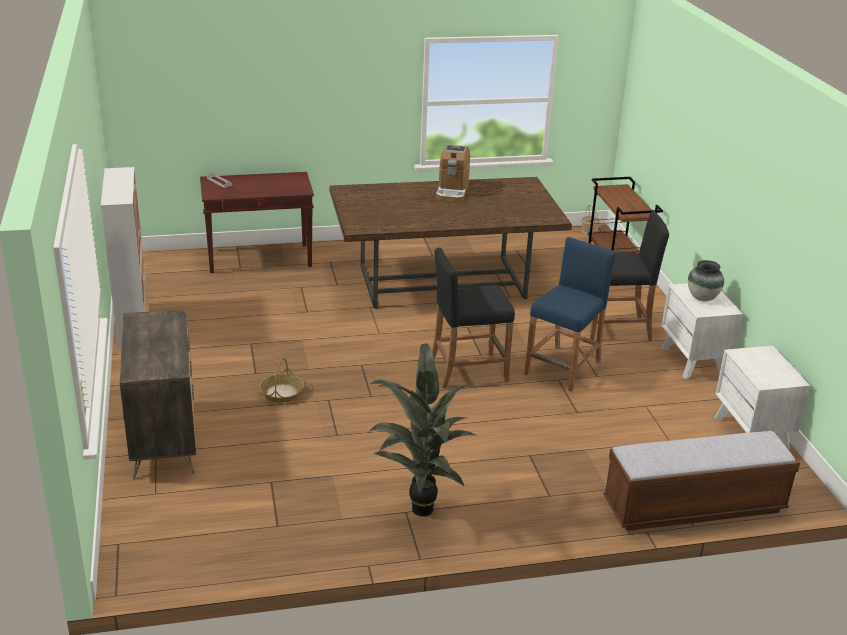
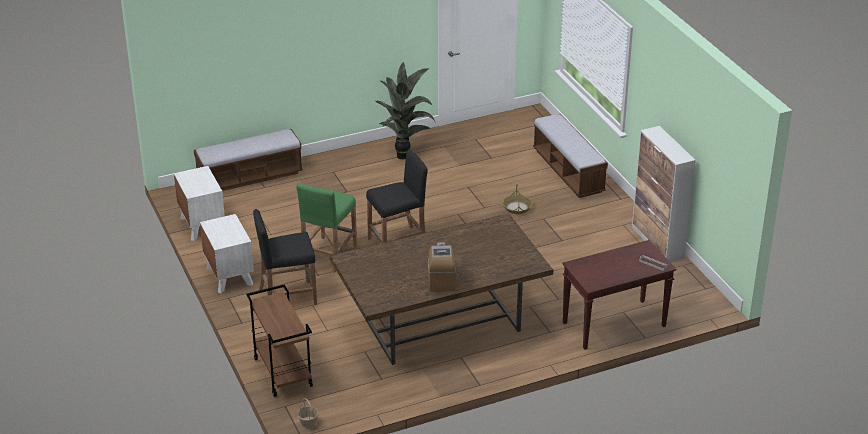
camera: 170 degrees right, 5 degrees up
(164, 438) = (568, 171): dresser -> bench
(563, 368) = (328, 254): blue stool -> green stool
(702, 298) = (227, 231): vase -> none

